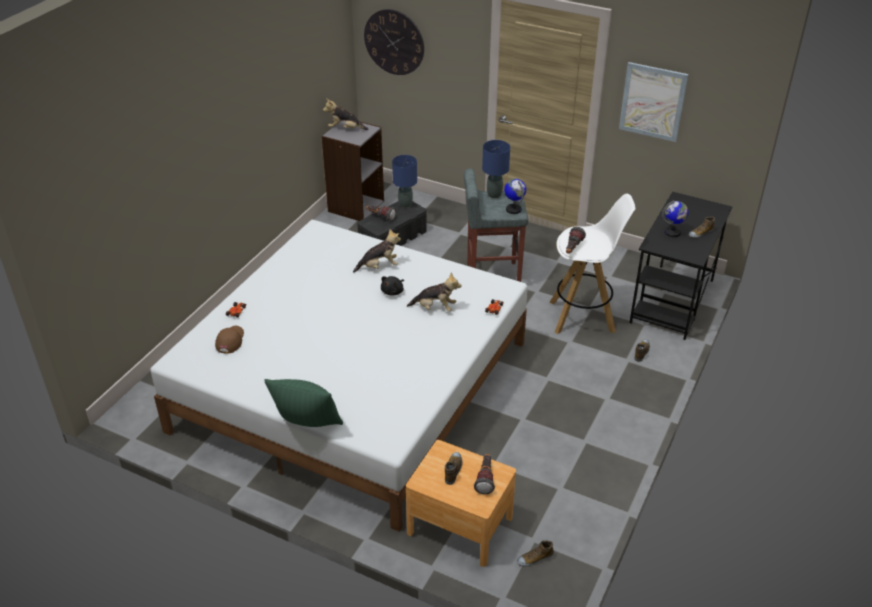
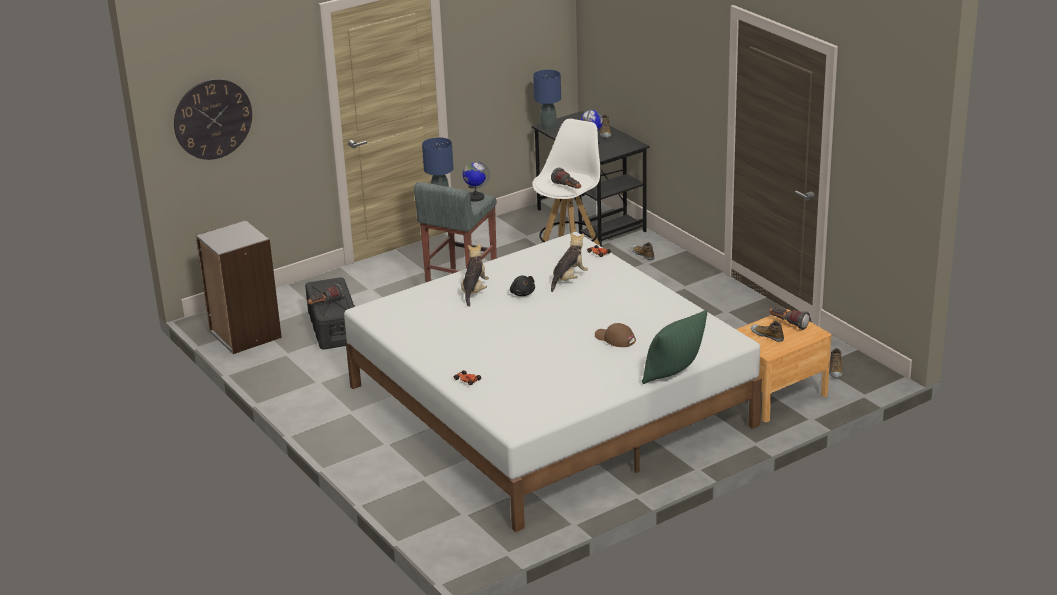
camera: 60 degrees left, 10 degrees down
(230, 341) = (512, 392): brown cap -> brown cap (615, 339)
(345, 129) = (222, 239): plush toy -> none
(405, 204) = (320, 285): blue table lamp -> blue table lamp (548, 127)
(652, 102) = (490, 48): picture -> none

